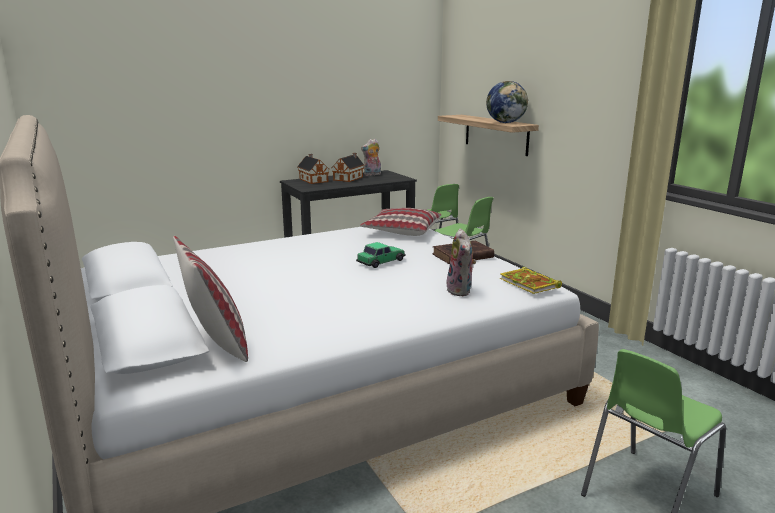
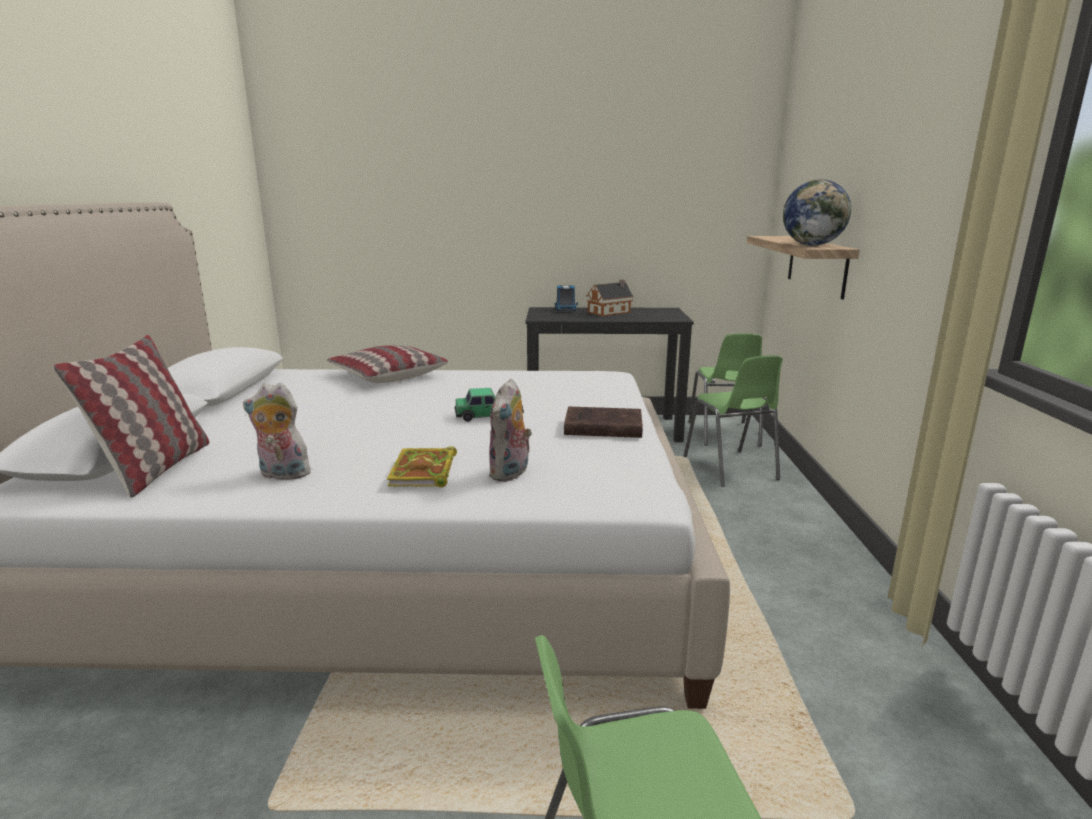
camera: 30 degrees right, 0 degrees up
(313, 180) = (565, 310): toy house -> toy truck
(372, 174) = (648, 311): plush toy -> plush toy (282, 475)
(401, 231) = (587, 383): pillow -> pillow (387, 375)
(530, 284) = (622, 487): book -> book (424, 472)

